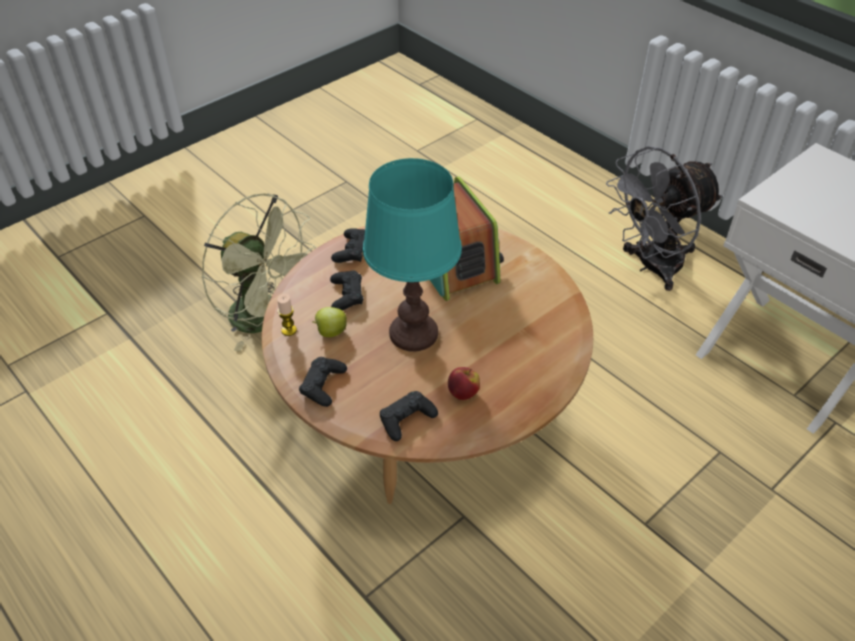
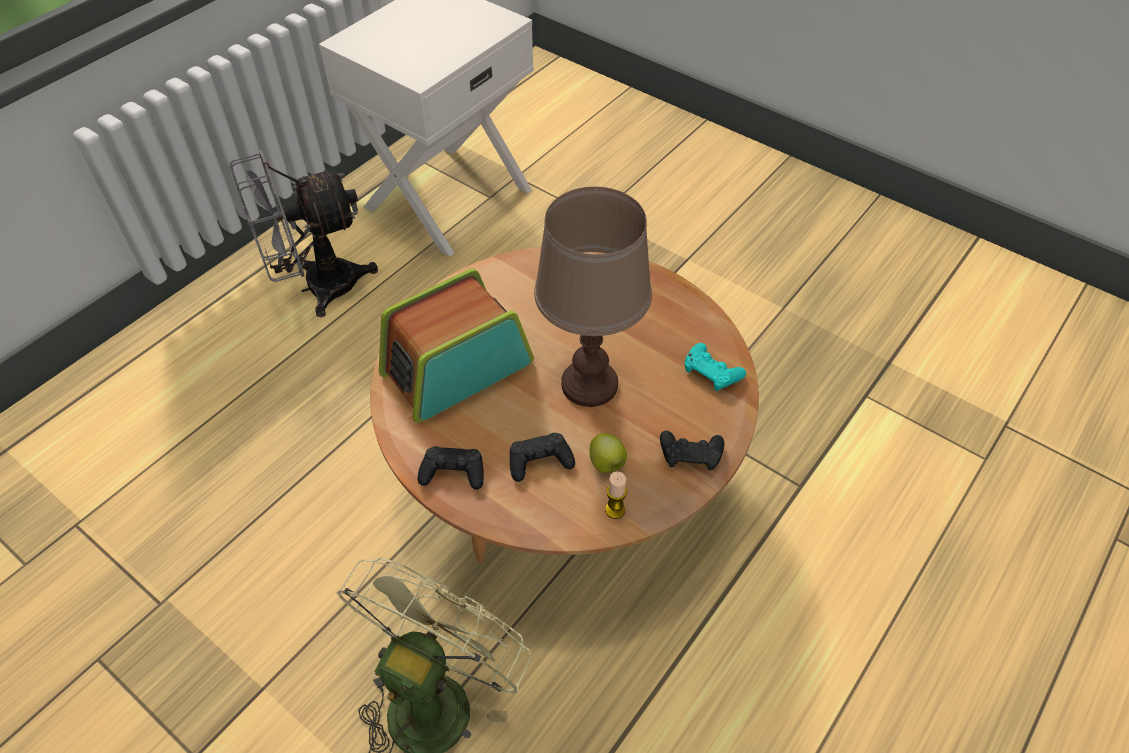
camera: 100 degrees left, 5 degrees up
(406, 419) = (711, 372): black game controller -> turquoise game controller
(413, 333) = (588, 384): turquoise table lamp -> brown table lamp
(463, 393) = (662, 332): apple -> none
(650, 266) = (317, 287): grey fan -> grey fan turned 105 degrees clockwise

